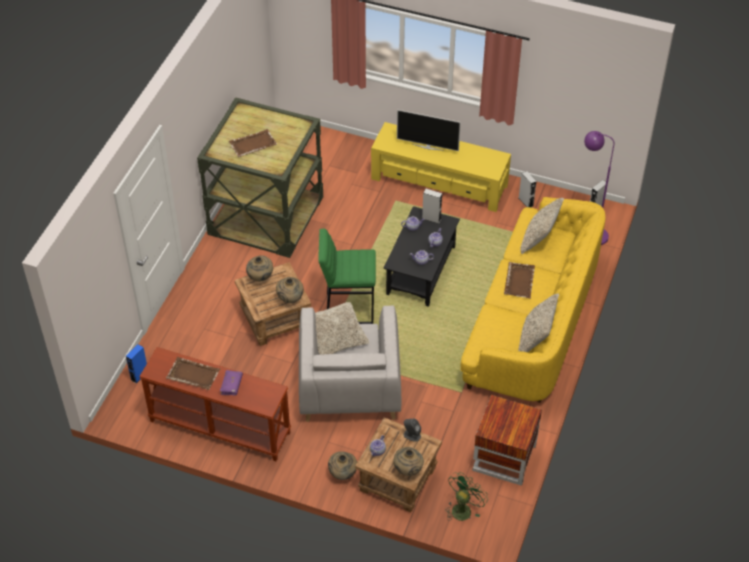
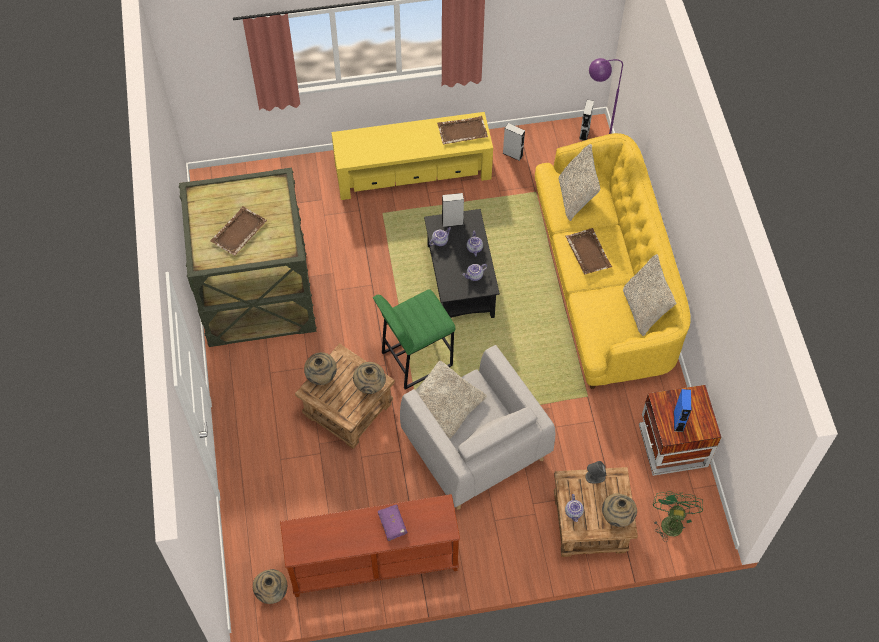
camera: 30 degrees left, 10 degrees up
(139, 375) = (247, 550): blue speaker -> blue speaker (678, 421)
(193, 374) = (342, 533): brown tray -> brown tray (462, 131)
(343, 474) = (533, 547): beige vase -> beige vase (272, 592)
(428, 146) = (396, 141): television -> none

